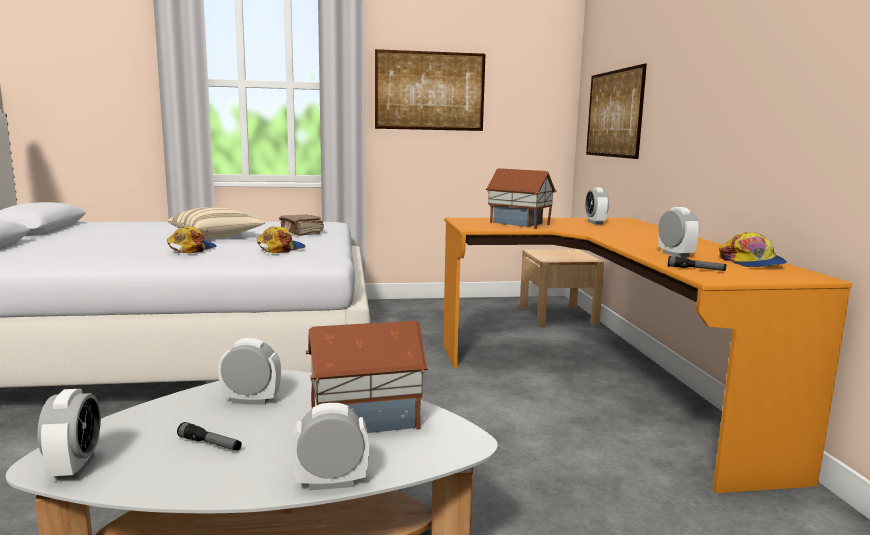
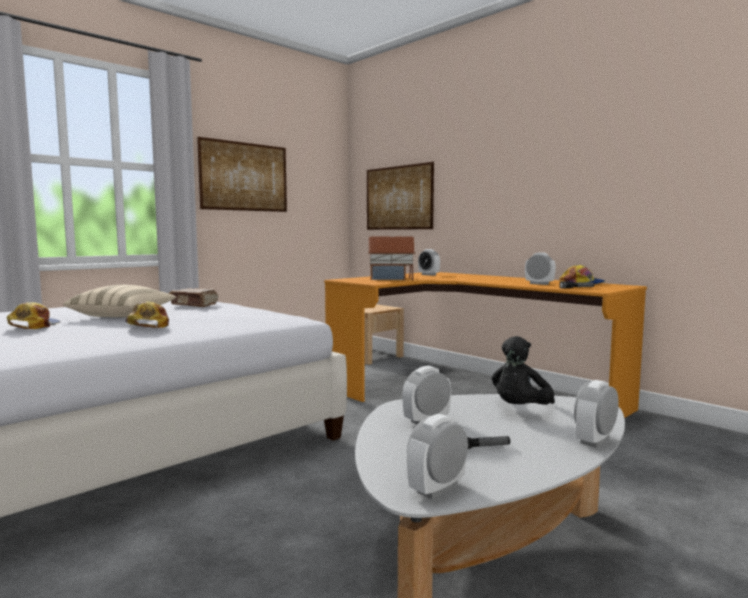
camera: 35 degrees left, 5 degrees down
(75, 467) = (437, 489): alarm clock -> alarm clock turned 90 degrees counterclockwise
(280, 248) = (236, 315): cap -> cap (34, 325)
(364, 419) = (520, 410): toy house -> black plush toy

